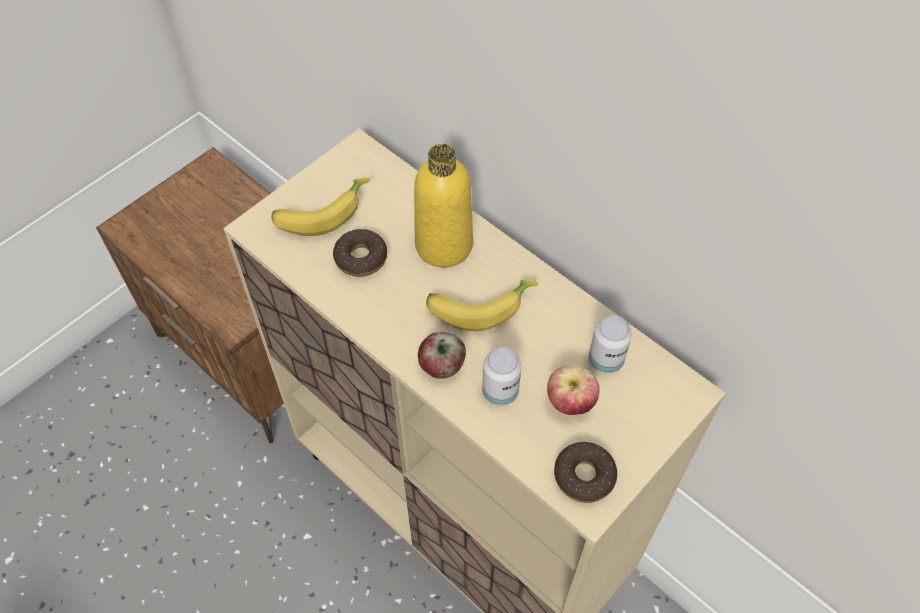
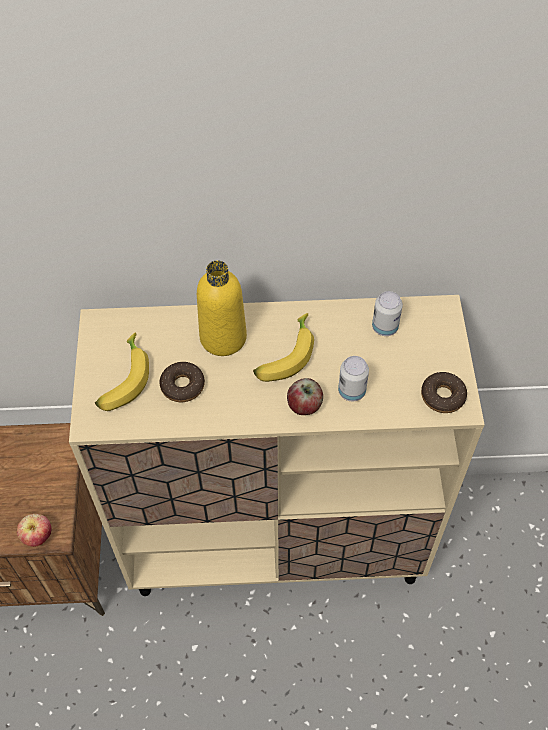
camera: 45 degrees left, 0 degrees up
(570, 402) = (393, 365): apple -> apple (38, 536)

